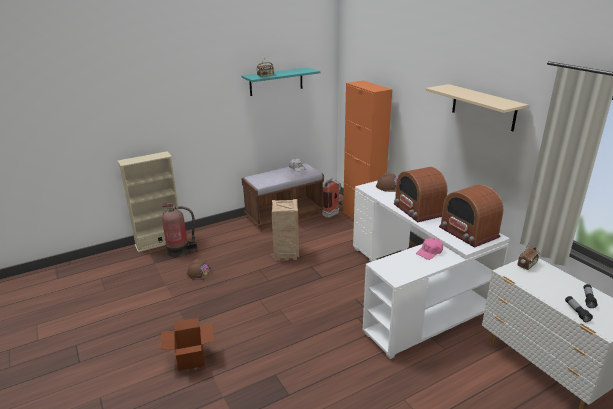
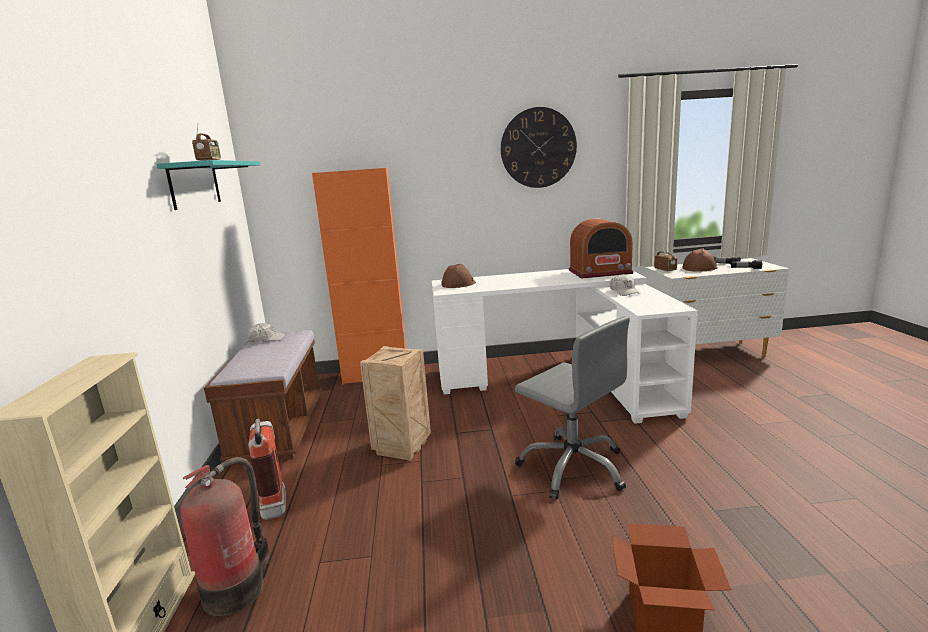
camera: 65 degrees left, 10 degrees down
(199, 273) = (364, 563): brown hard hat -> brown hard hat (699, 268)
(295, 315) = (573, 467): none -> grey office chair
(333, 213) = (335, 391): fire extinguisher -> fire extinguisher (275, 502)
(418, 210) = (533, 280): radio -> none
(430, 252) = (624, 291): pink cap -> white cap
(483, 107) = (538, 148): beige shelf -> wall clock

